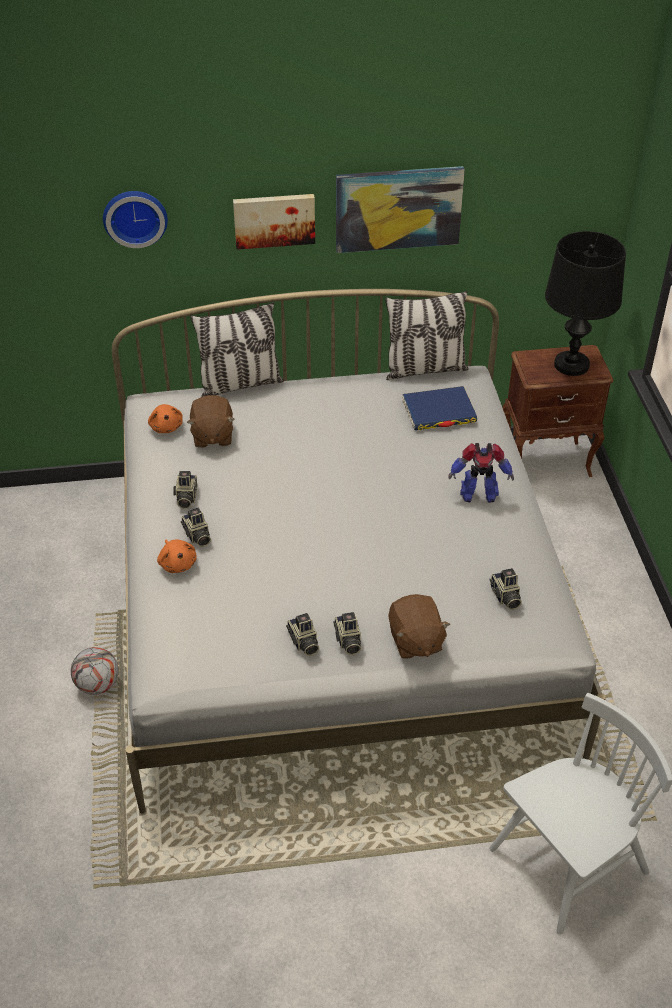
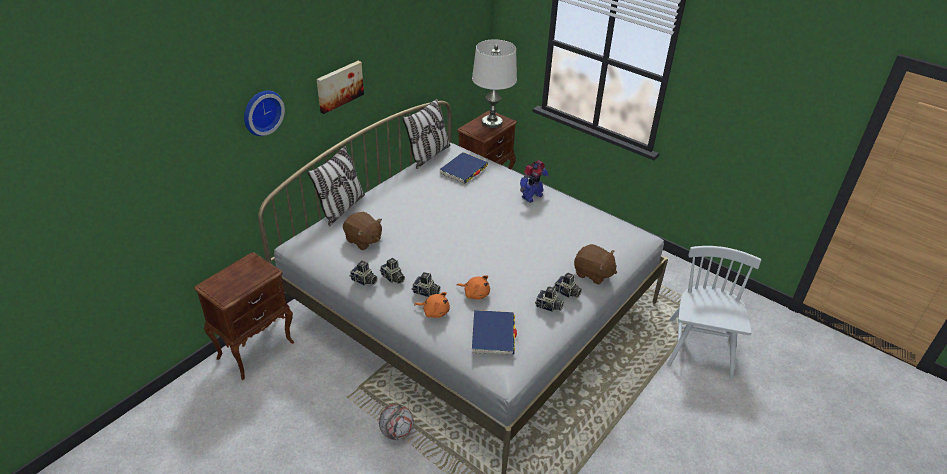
camera: 45 degrees left, 5 degrees down
(74, 506) = (256, 350): none -> brown nightstand
(166, 426) = (329, 250): orange plush toy -> orange plush toy (475, 294)
(200, 630) = (493, 335): none -> blue book
(398, 208) = (399, 56): picture -> none
(505, 597) = (602, 232): camera -> camera (364, 281)
(571, 365) = (492, 122): black table lamp -> white table lamp

